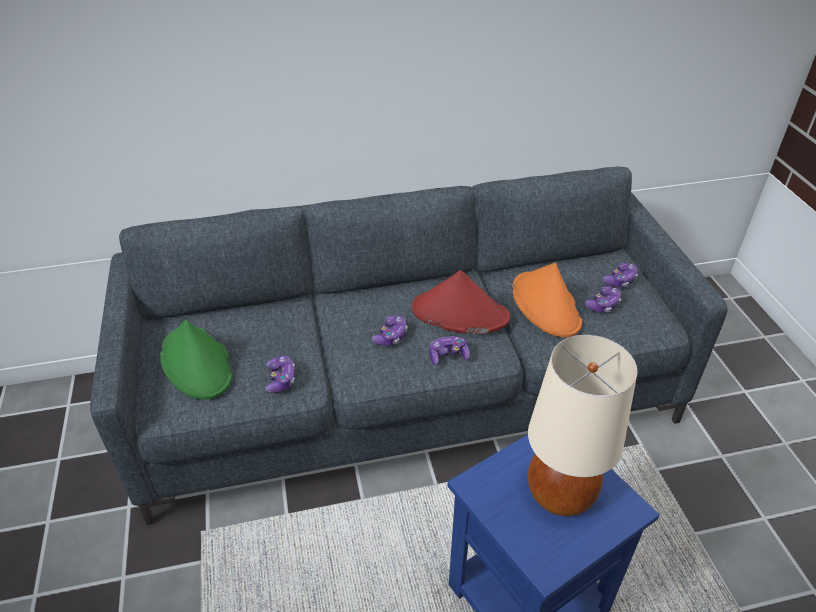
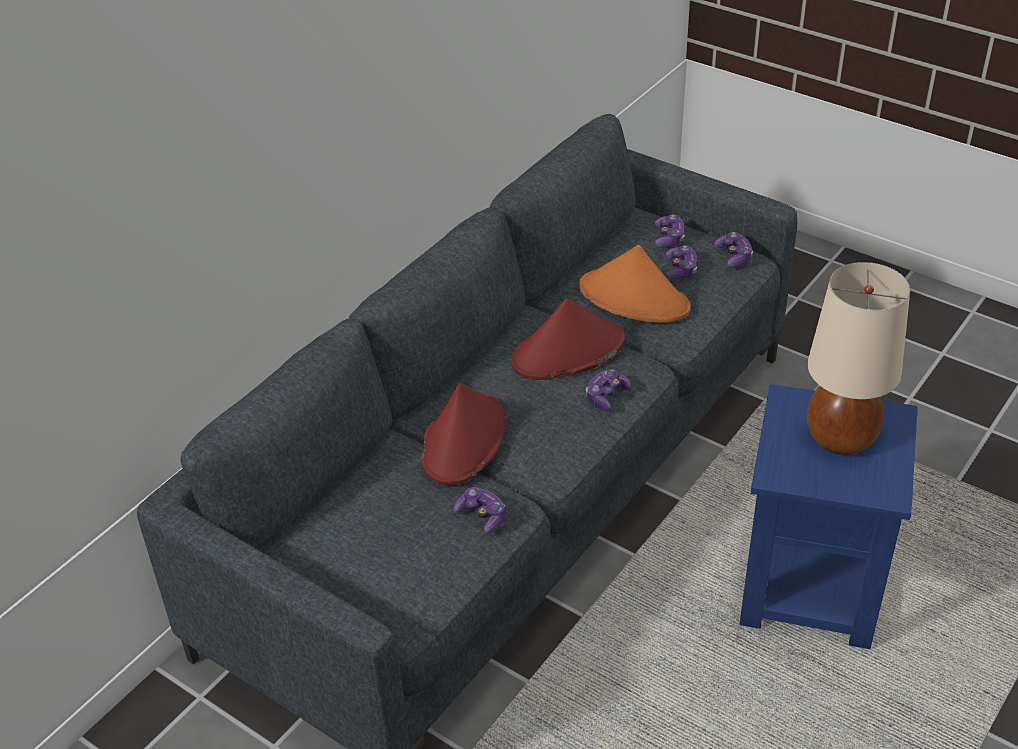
camera: 40 degrees left, 0 degrees up
(197, 364) = (376, 559): green hat -> none
(331, 327) = (463, 440): none -> red hat
(391, 336) = (532, 411): game controller -> game controller (734, 256)

